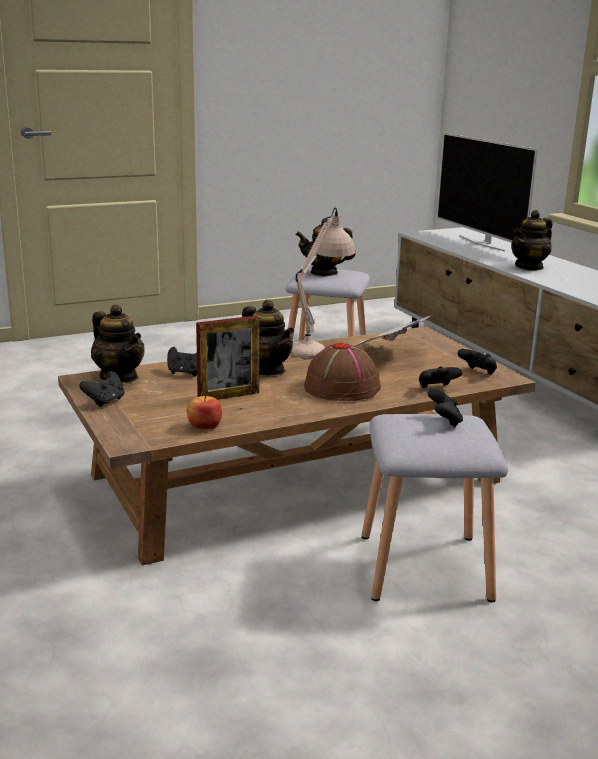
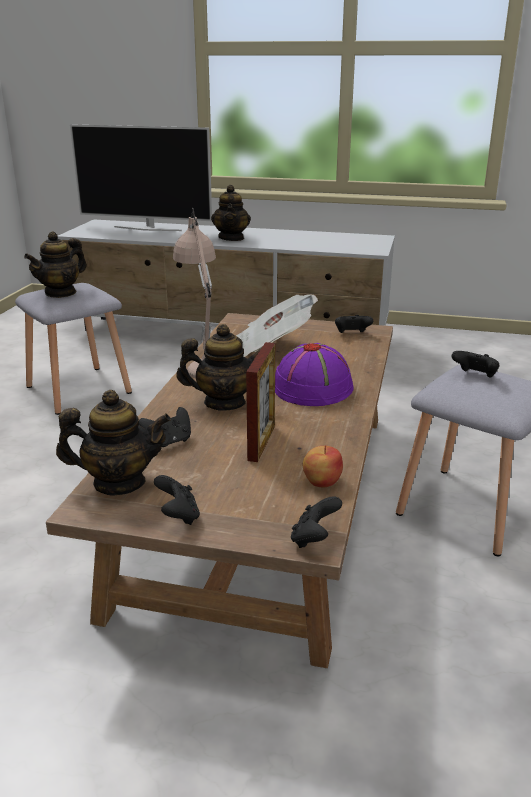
camera: 50 degrees left, 5 degrees up
(342, 387) = (313, 388): brown hat -> purple hat
(436, 389) = (364, 358): black game controller -> black game controller (314, 539)

